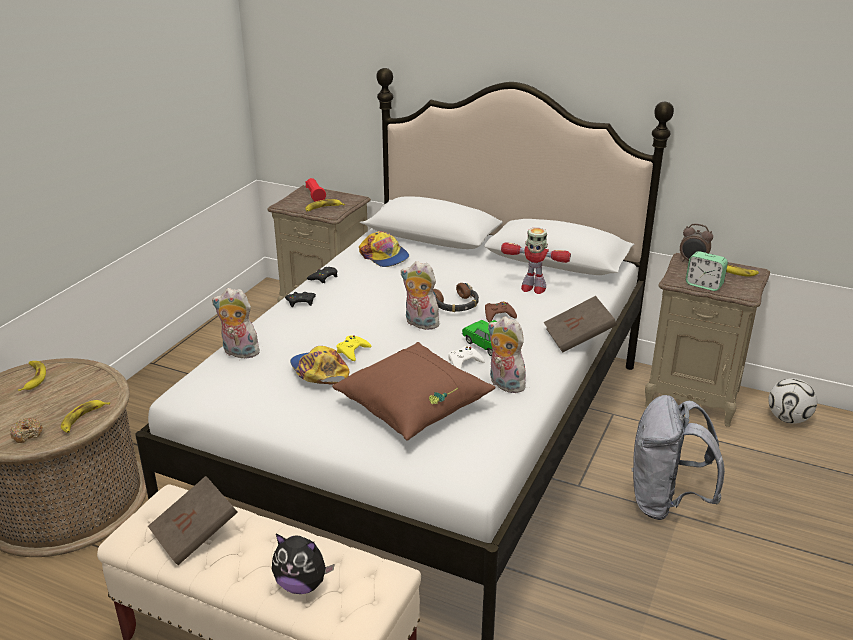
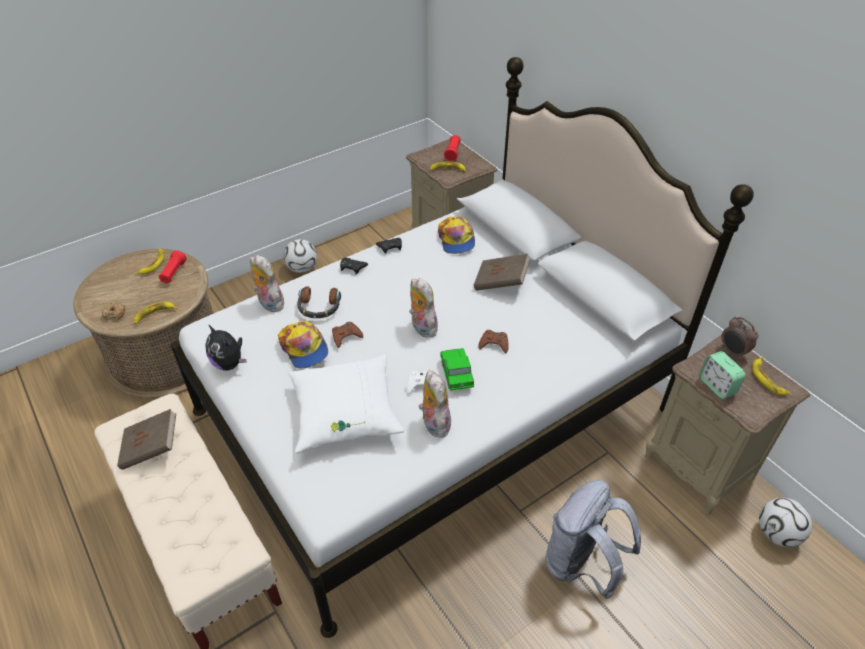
camera: 30 degrees right, 15 degrees up
(70, 378) = (173, 273): none -> red flashlight
(174, 372) = (302, 268): none -> football
(302, 584) = (181, 528): plush toy -> plush toy (229, 363)
(319, 372) = (304, 348): cap -> cap turned 150 degrees clockwise
(352, 351) = (346, 336): yellow game controller -> brown game controller
(413, 406) = (345, 414): brown pillow -> white pillow
(455, 305) = (468, 317): headphones -> headphones (319, 307)
(532, 288) = (551, 323): toy robot -> none
(578, 338) = (541, 398): brown book -> brown book (500, 282)

